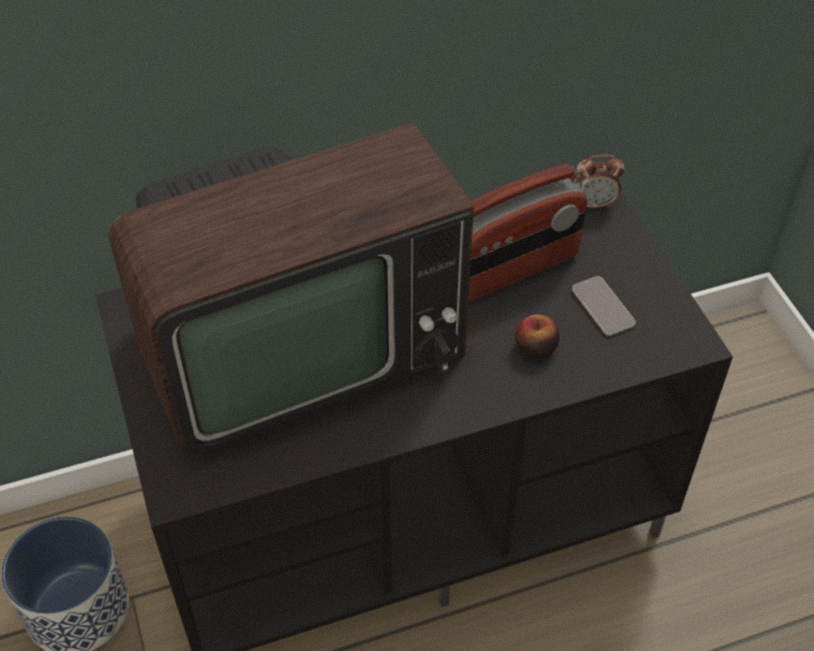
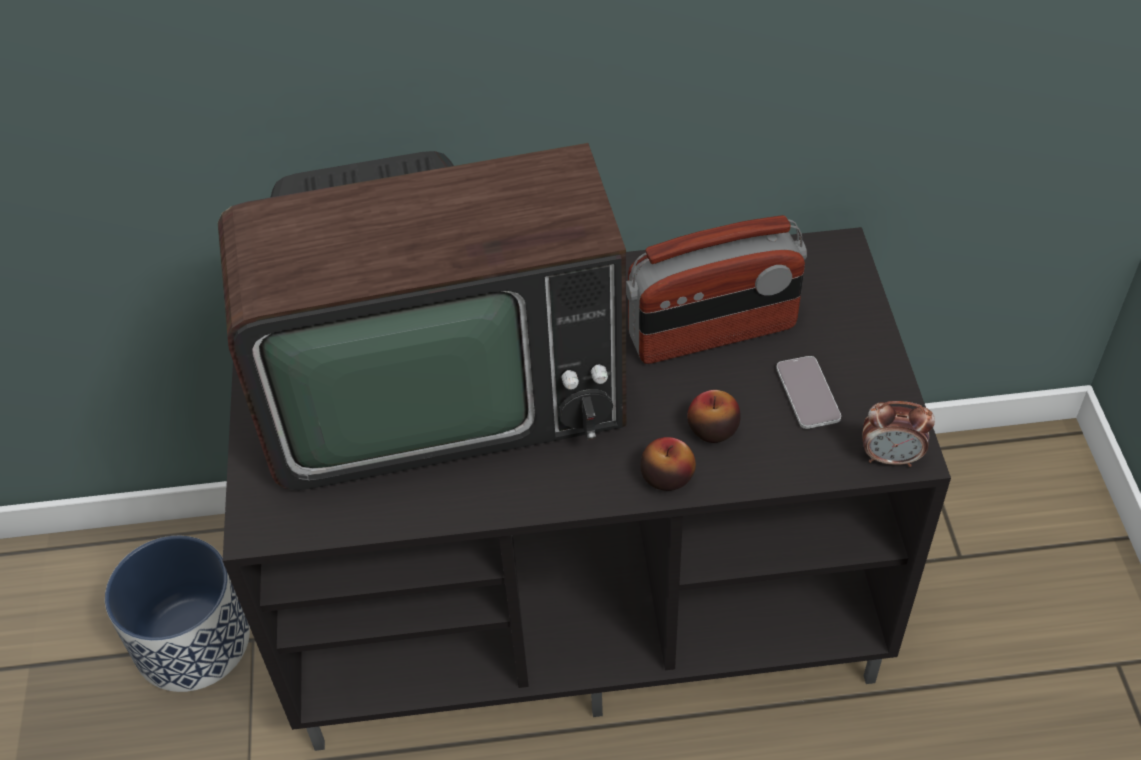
camera: 15 degrees right, 0 degrees up
(510, 392) = (667, 476): none -> apple
(593, 204) = (833, 269): alarm clock -> alarm clock (891, 457)

